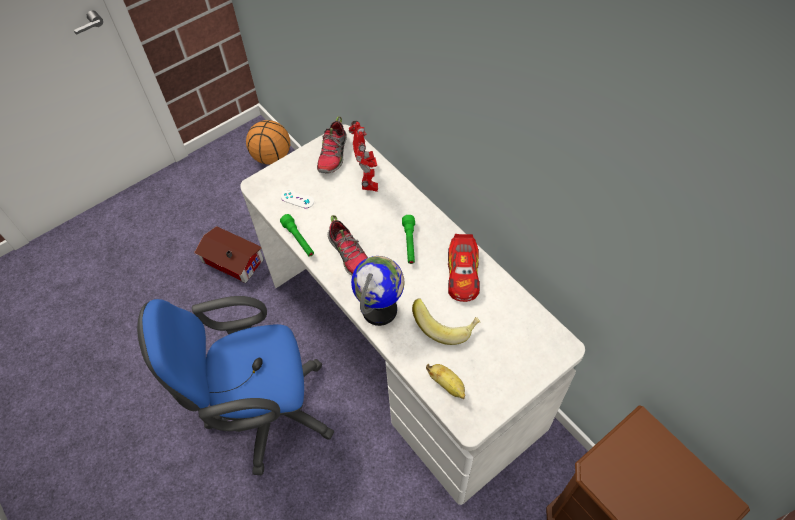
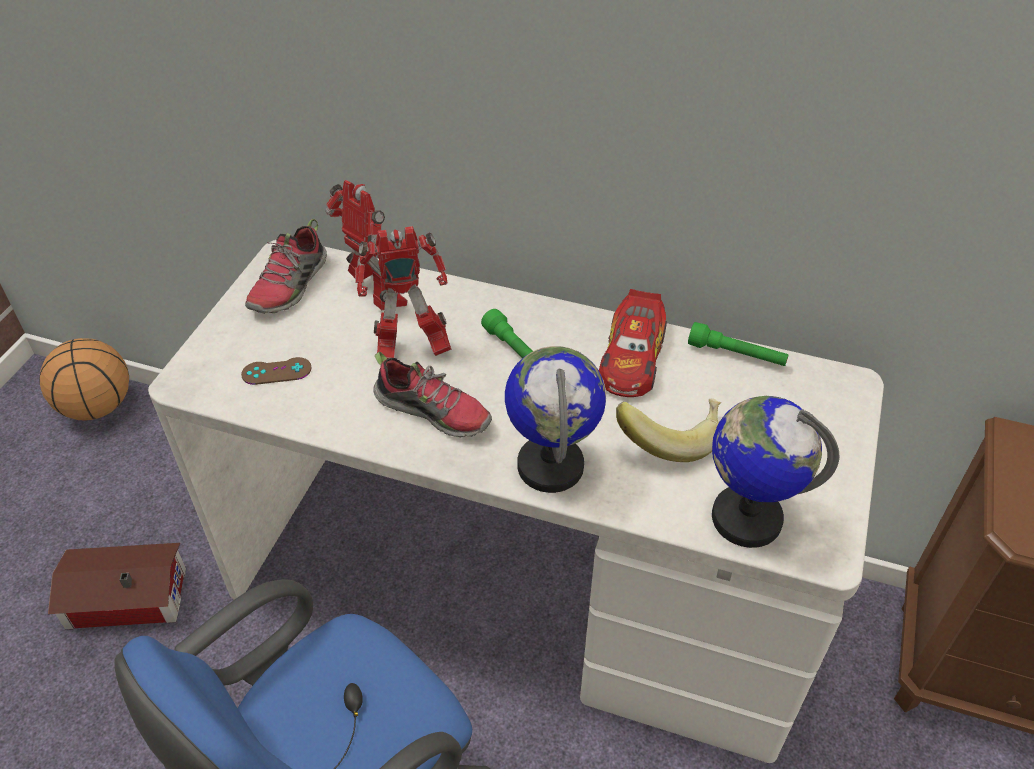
camera: 35 degrees left, 10 degrees down
(297, 199) = (276, 371): white game controller -> brown game controller
(299, 240) = (327, 428): green flashlight -> green flashlight (736, 355)
(333, 155) = (290, 286): shoe -> shoe turned 45 degrees clockwise
(362, 216) = (409, 350): none -> toy robot
(447, 385) = (746, 517): banana -> globe
(463, 273) = (632, 357): toy car -> toy car turned 45 degrees clockwise

